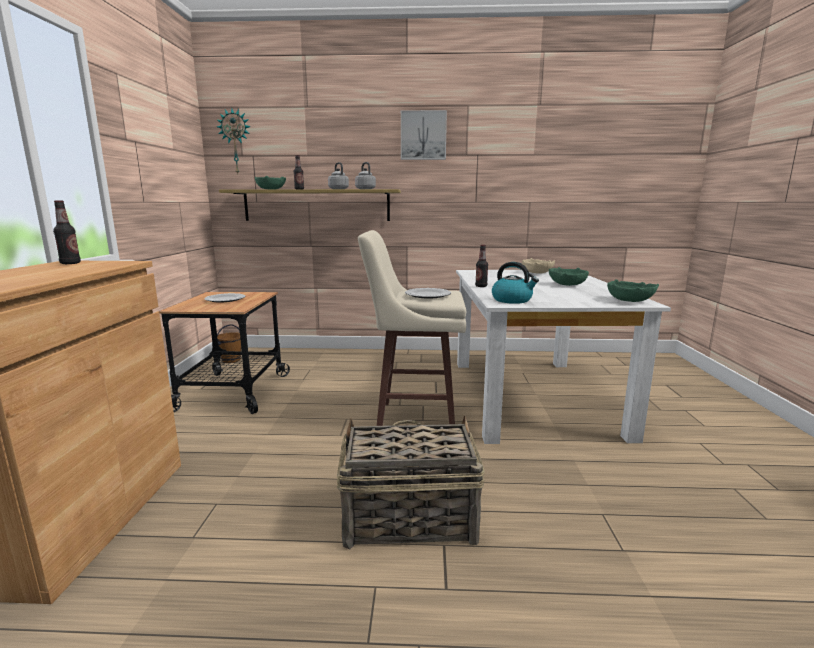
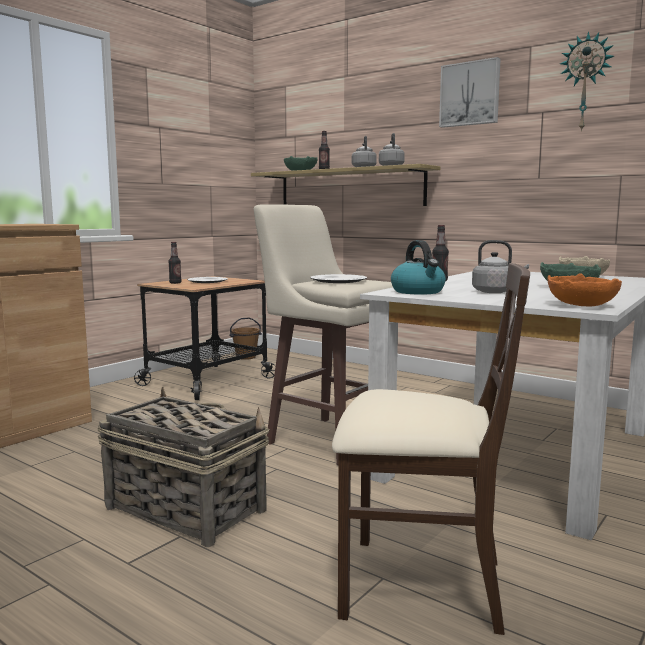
camera: 35 degrees right, 5 degrees down
(70, 263) = (26, 223): bottle -> bottle (175, 283)
(235, 142) = (280, 123): wall clock -> wall clock (585, 83)
(550, 294) = (495, 292): none -> grey kettle
(624, 509) = (420, 584): none -> beige chair
(629, 300) = (582, 305): green bowl -> orange bowl

